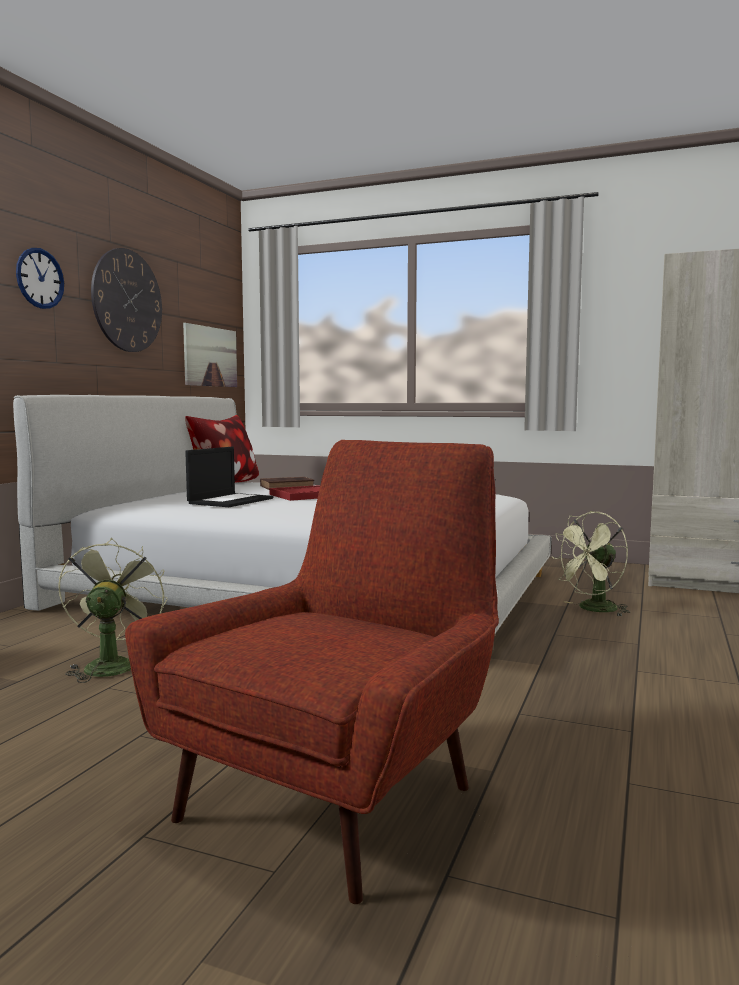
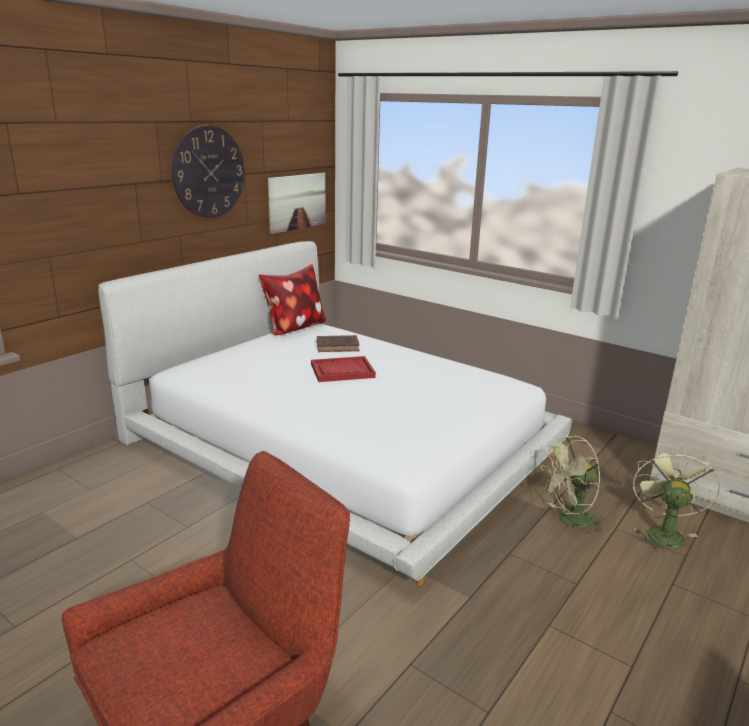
camera: 15 degrees right, 15 degrees up
(40, 278) = (121, 174): wall clock -> none
(111, 664) = (145, 529): green fan -> green fan (663, 532)
(230, 501) = (270, 376): laptop -> none

